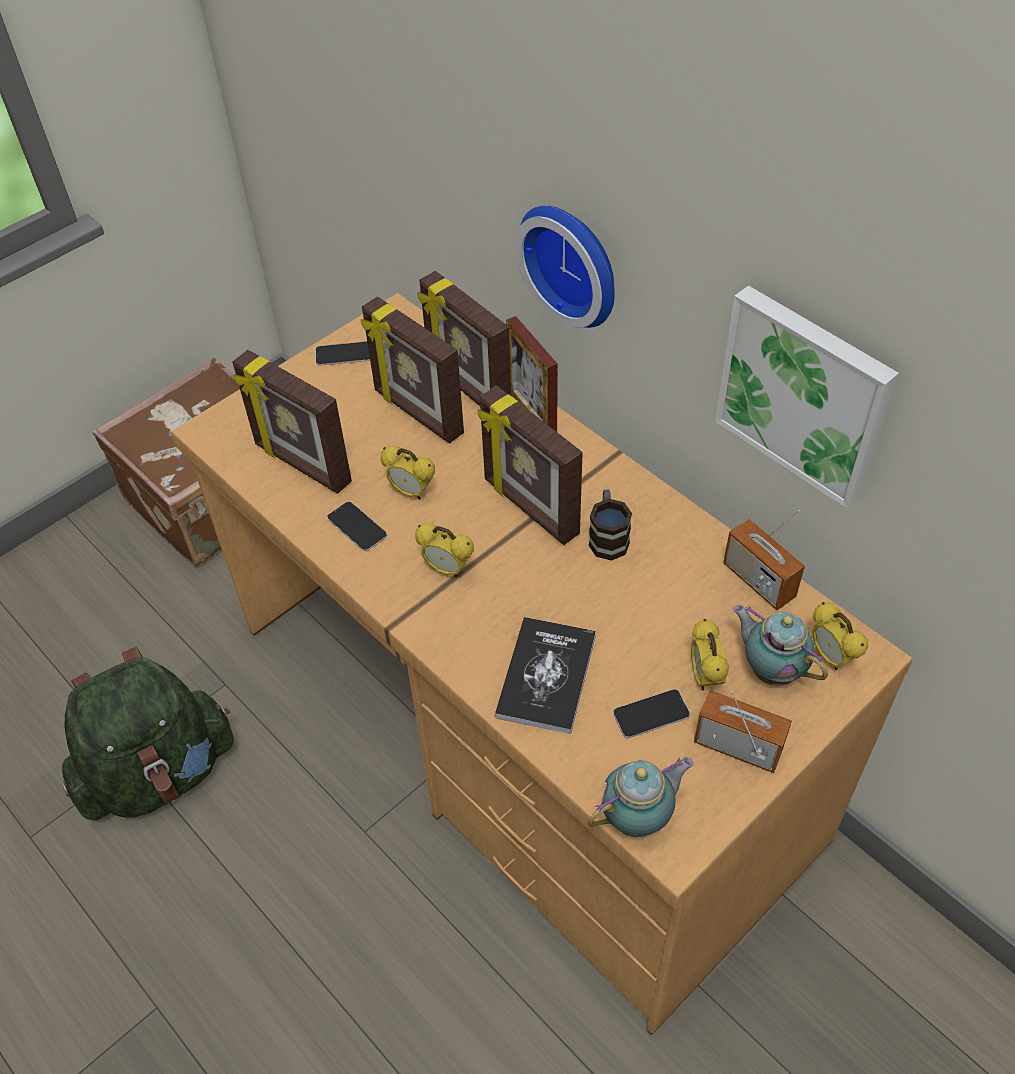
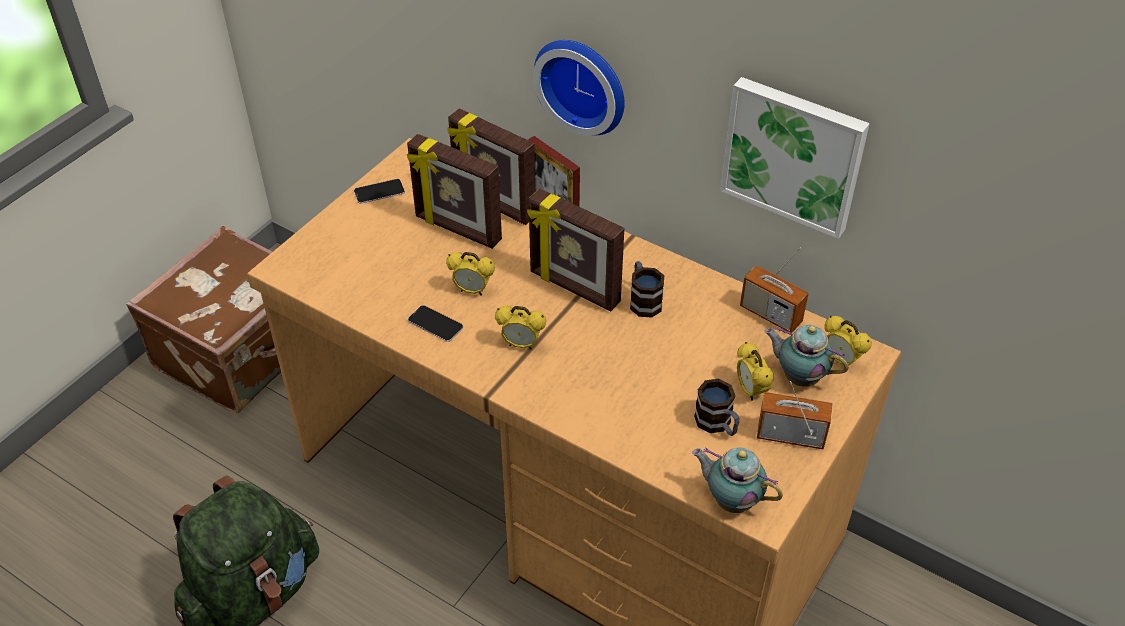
camera: 15 degrees left, 5 degrees down
(301, 465) = (372, 283): picture frame -> none
(546, 676) = (627, 410): book -> none
(639, 817) = (731, 500): teapot -> teapot turned 105 degrees counterclockwise
(651, 714) = (717, 424): phone -> mug

